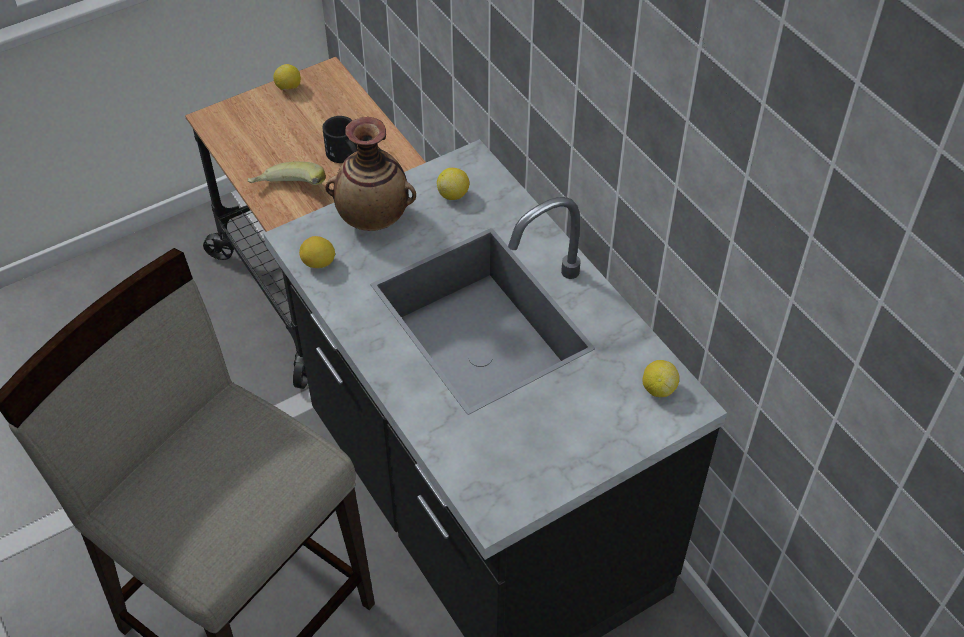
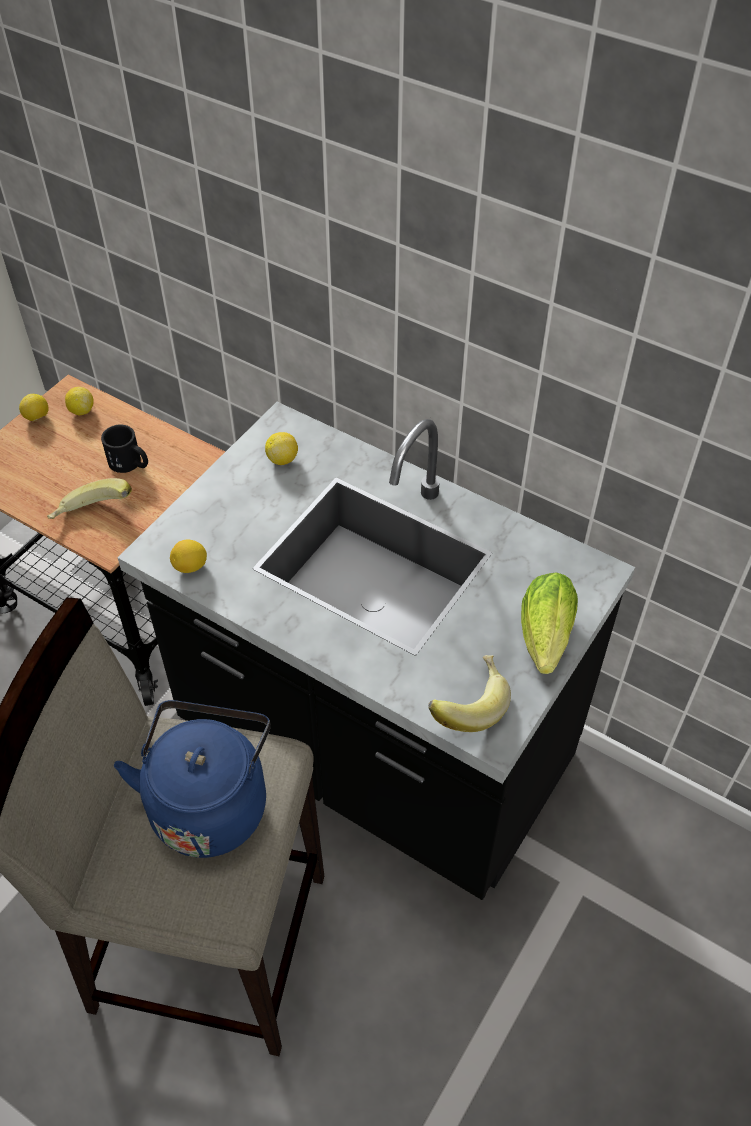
camera: 25 degrees left, 0 degrees up
(239, 474) = (210, 802): none -> blue kettle
(373, 218) = (219, 506): vase -> none
(487, 476) = (467, 704): none -> banana
(595, 446) = (545, 640): none -> lettuce
(658, 388) = (567, 568): lemon -> lemon (81, 410)

